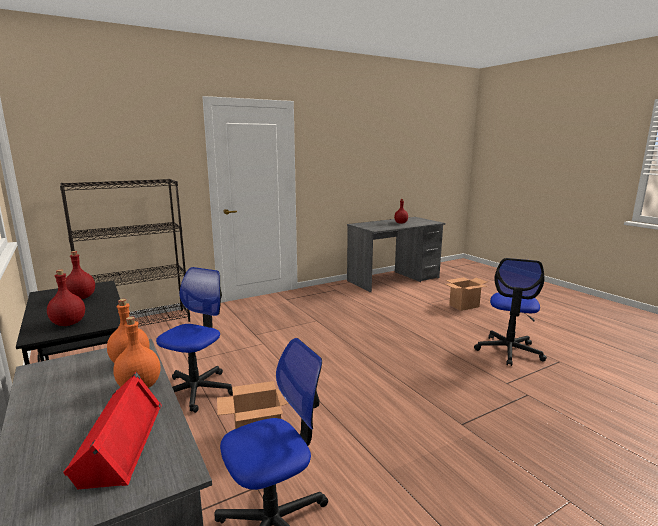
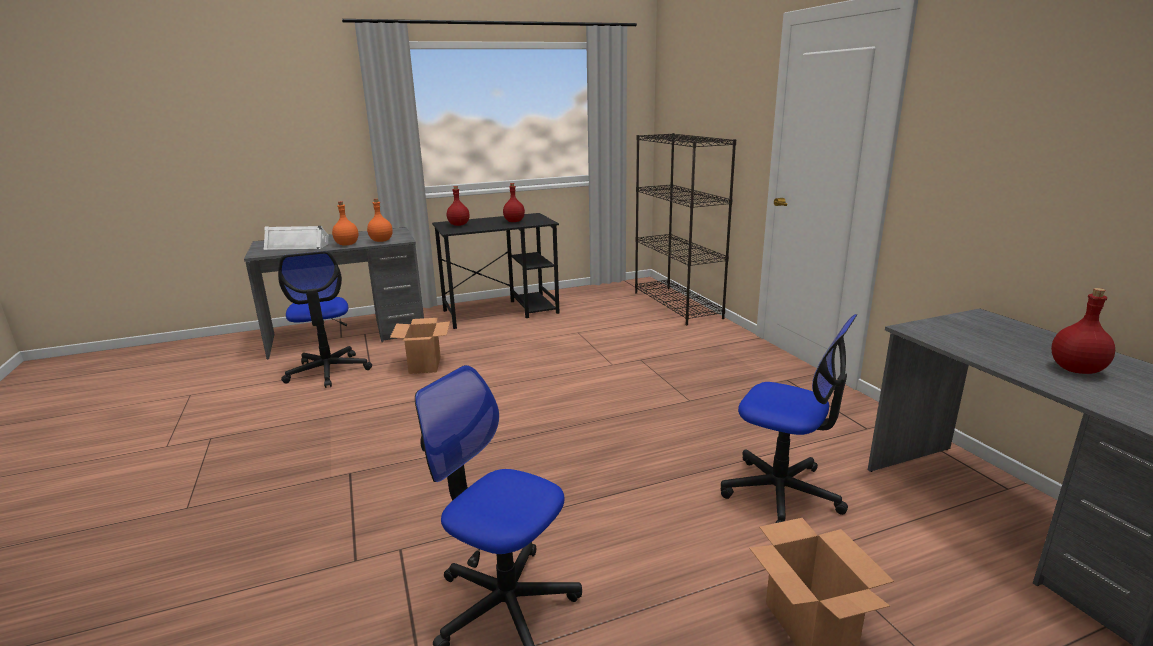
camera: 100 degrees right, 5 degrees up
(118, 442) = (297, 246): red speaker -> white speaker
(196, 390) = (517, 339): office chair -> office chair (781, 493)

